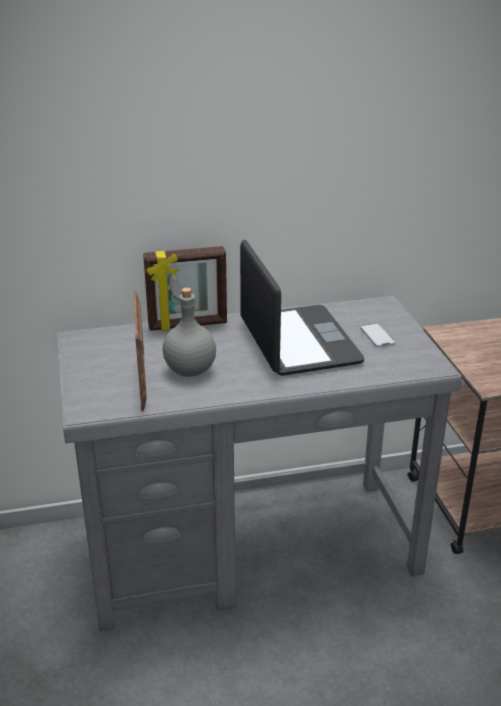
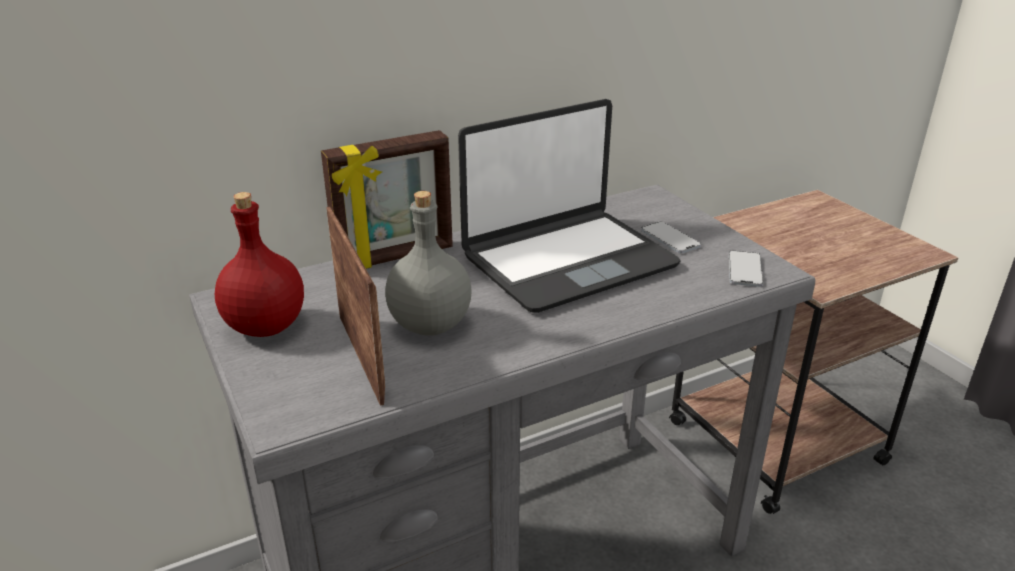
camera: 15 degrees left, 0 degrees up
(93, 358) = (264, 327): none -> red bottle
(297, 342) = (567, 260): laptop -> laptop turned 90 degrees clockwise
(414, 364) = (745, 270): none -> phone

